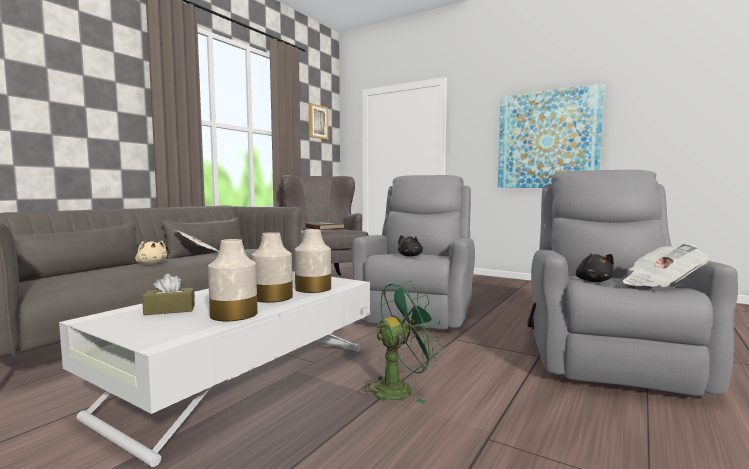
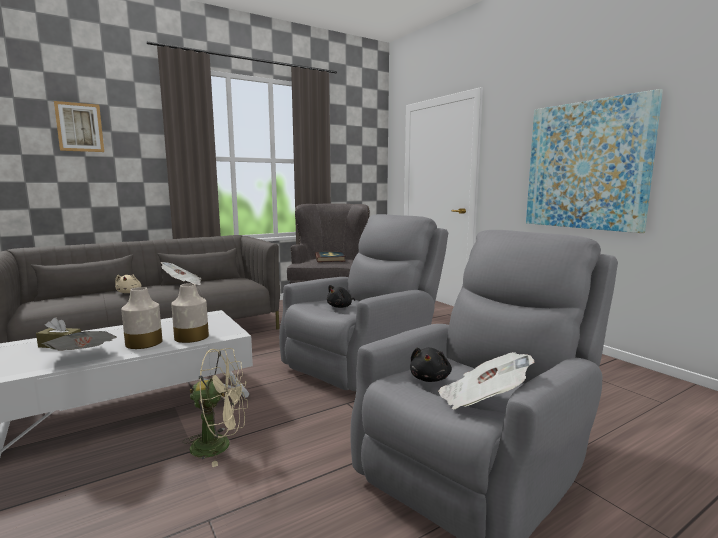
camera: 25 degrees right, 5 degrees up
(233, 314) = (84, 357): beige vase -> newspaper
(318, 122) = (357, 143): picture -> picture (79, 127)
(399, 388) = (220, 445): green fan -> beige fan

